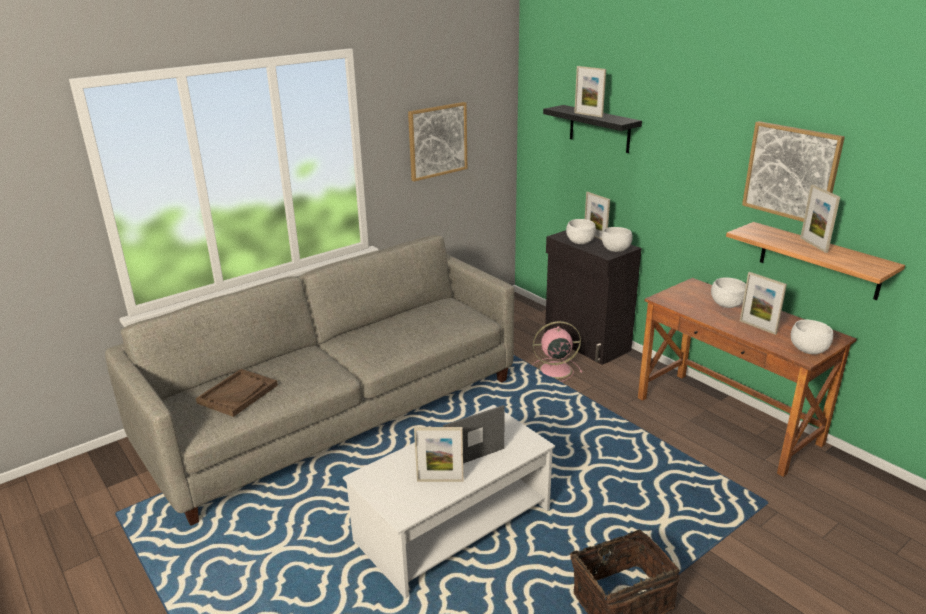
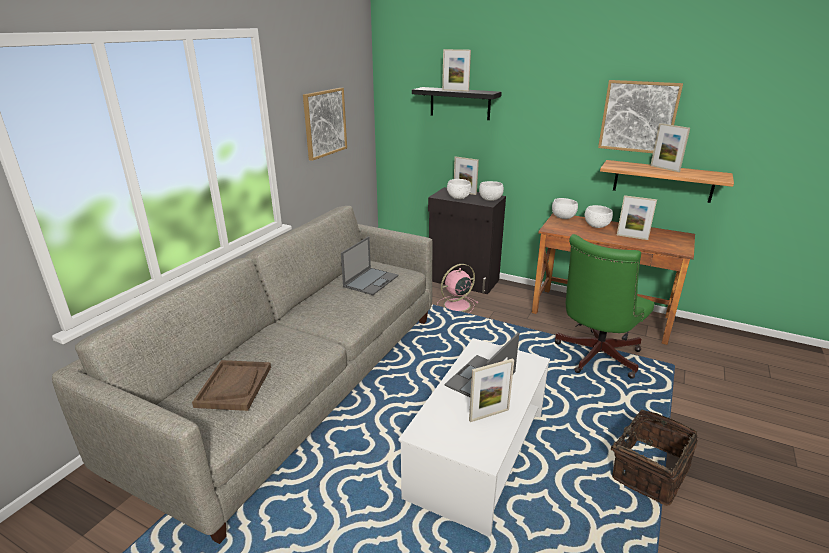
camera: 25 degrees left, 0 degrees up
(432, 322) = (371, 281): none -> laptop
(670, 466) = (594, 357): none -> green office chair
(808, 351) = (679, 246): white bowl -> white bowl (563, 218)

